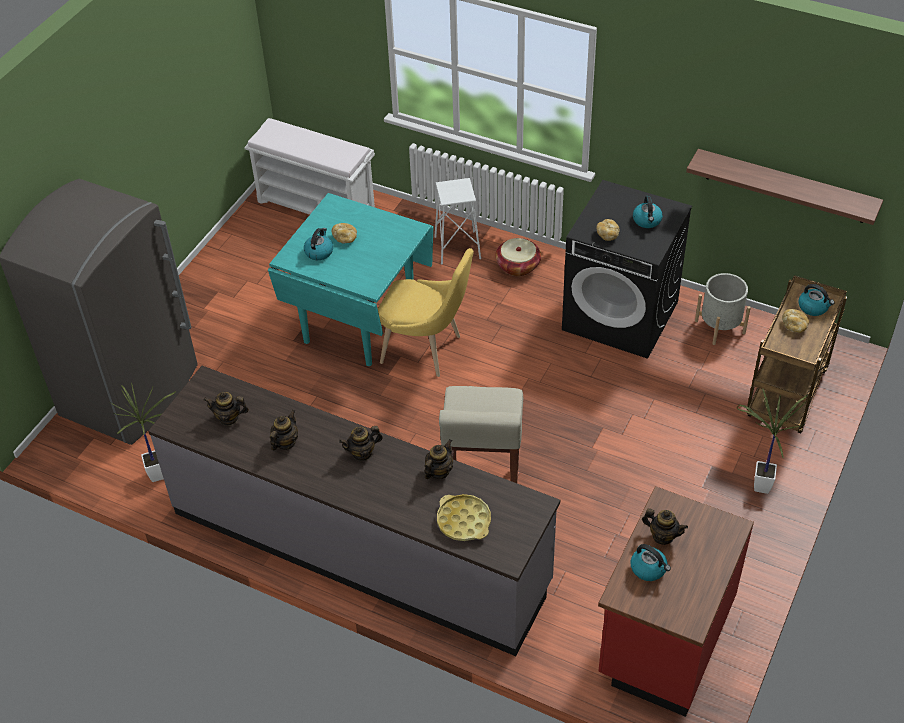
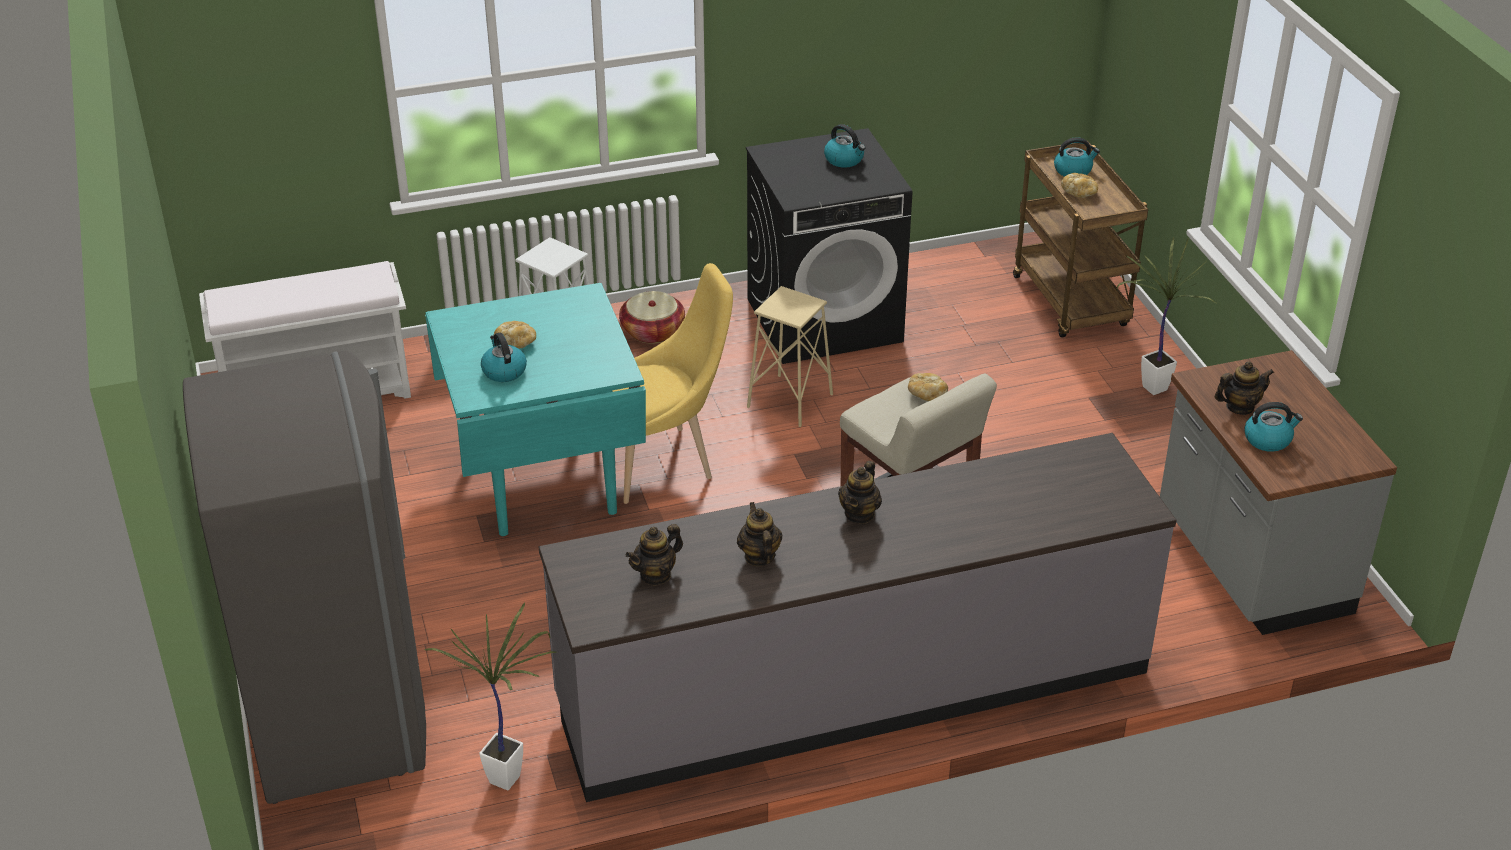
camera: 45 degrees left, 10 degrees down
(438, 471) = (963, 481): teapot -> none
(464, 521) = (1054, 506): yellow tray -> none
(537, 356) = (790, 401): none -> beige stool
(607, 234) = (823, 189): bread -> bread (926, 395)
(664, 639) = (1250, 564): red counter -> grey counter
(720, 327) = (933, 279): grey planter -> none
(786, 186) = (964, 55): shelf -> none

